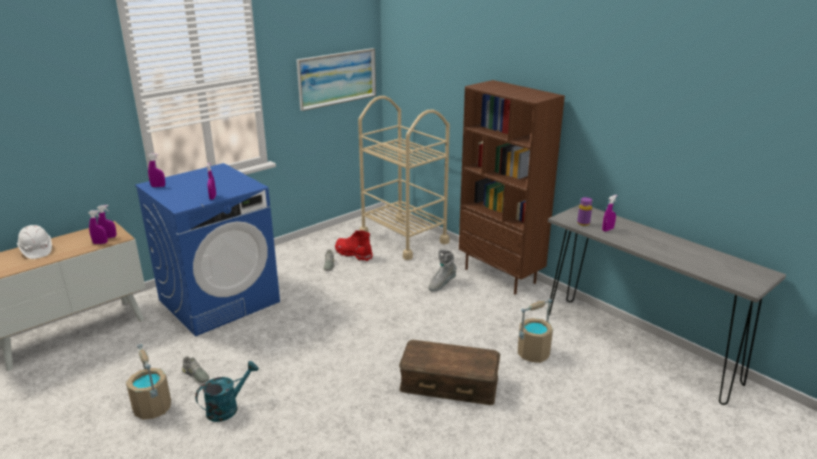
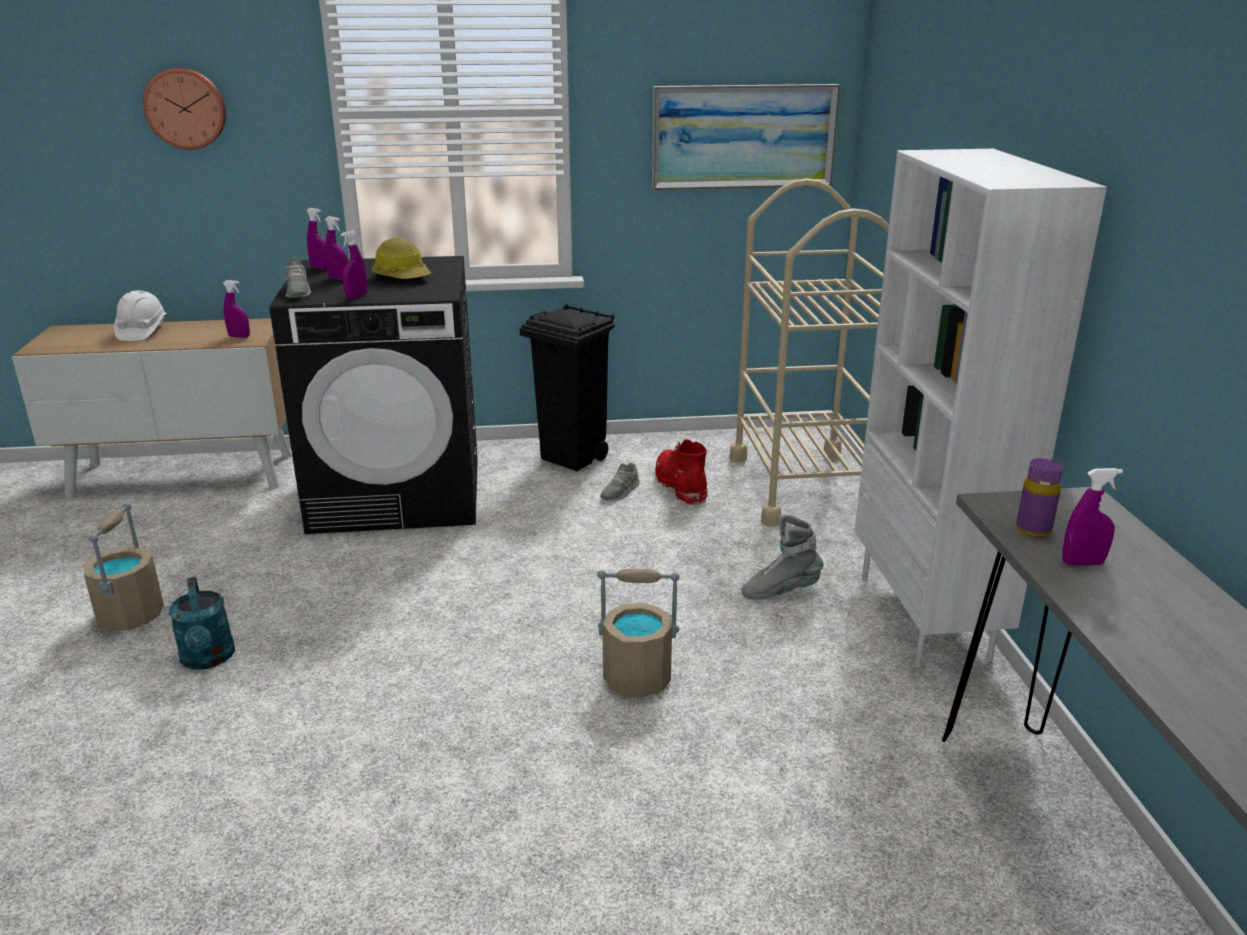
camera: 35 degrees right, 0 degrees up
(44, 107) = (186, 108): none -> wall clock
(100, 243) = (218, 341): purple spray bottle -> purple spray bottle (339, 279)
(196, 375) = (234, 591): grey shoe -> grey shoe (297, 291)
(215, 181) = (403, 276): none -> hard hat
(220, 300) = (398, 493): blue washing machine -> black washing machine
(227, 408) = (208, 659): turquoise watering can -> turquoise watering can turned 75 degrees clockwise
(288, 256) = (573, 458): none -> black trash can
(449, 383) = (575, 786): brown storage box -> none
(501, 276) = (926, 618): brown bookcase -> white bookcase
(533, 353) = (816, 808): beige bucket -> beige bucket (638, 678)

